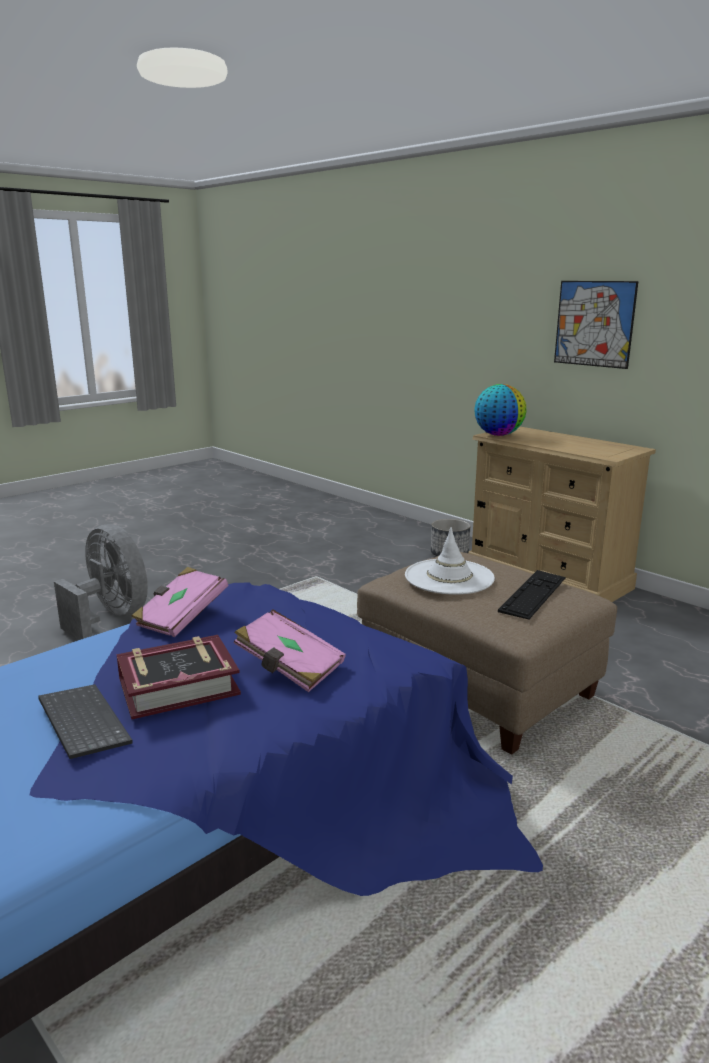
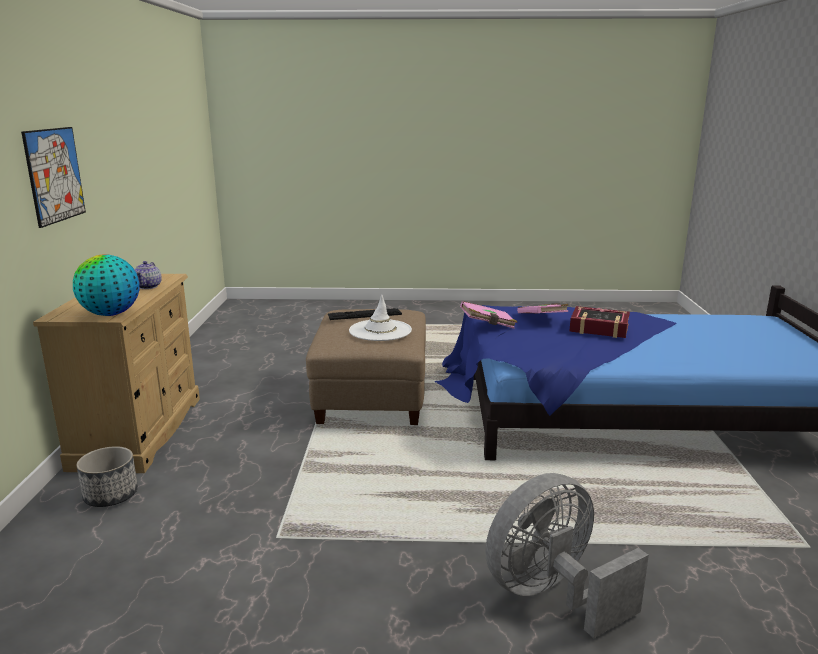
camera: 135 degrees left, 0 degrees up
(80, 722) = (650, 333): keyboard -> none
(111, 618) = (552, 595): grey fan -> grey fan turned 60 degrees clockwise
(181, 617) = (569, 355): pink book -> pink book (488, 325)
(575, 448) = (148, 286): none -> teapot

